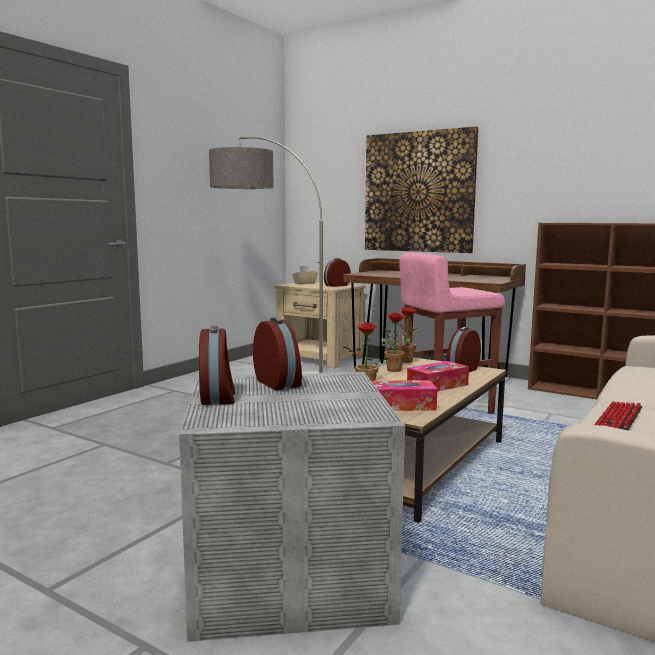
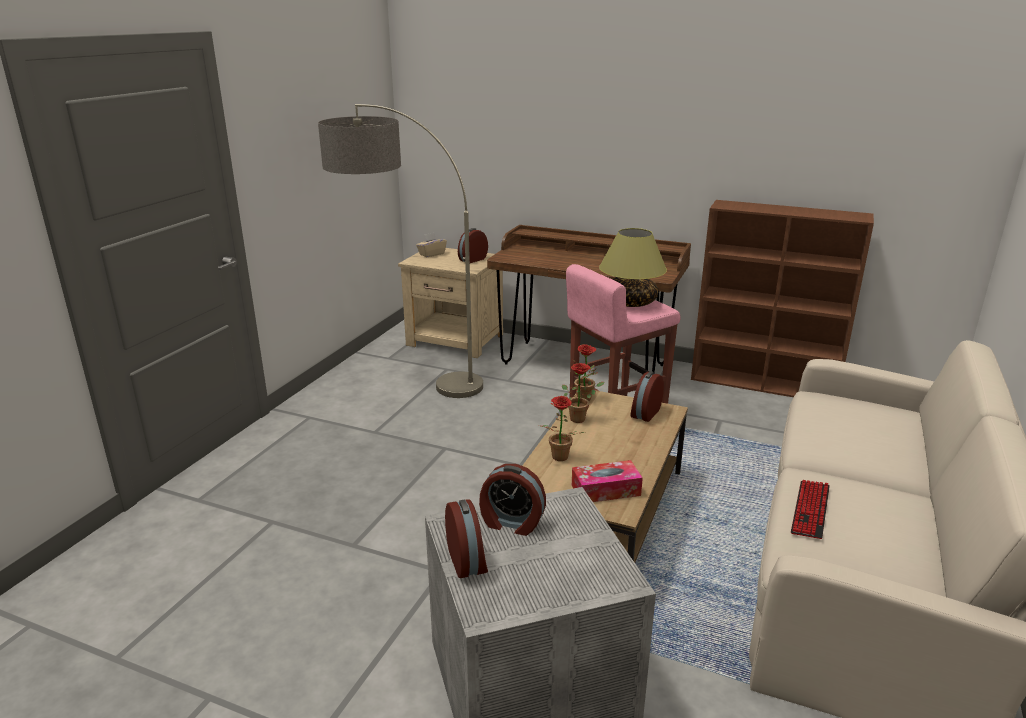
camera: 10 degrees left, 15 degrees up
(278, 383) = (511, 523): alarm clock -> alarm clock turned 150 degrees clockwise
(418, 192) = (568, 150): picture -> none
(437, 385) = (629, 447): tissue box -> none
(459, 290) = (630, 302): none -> table lamp

